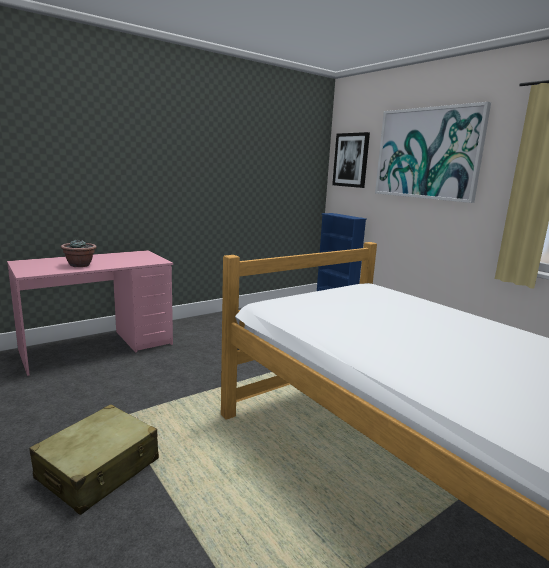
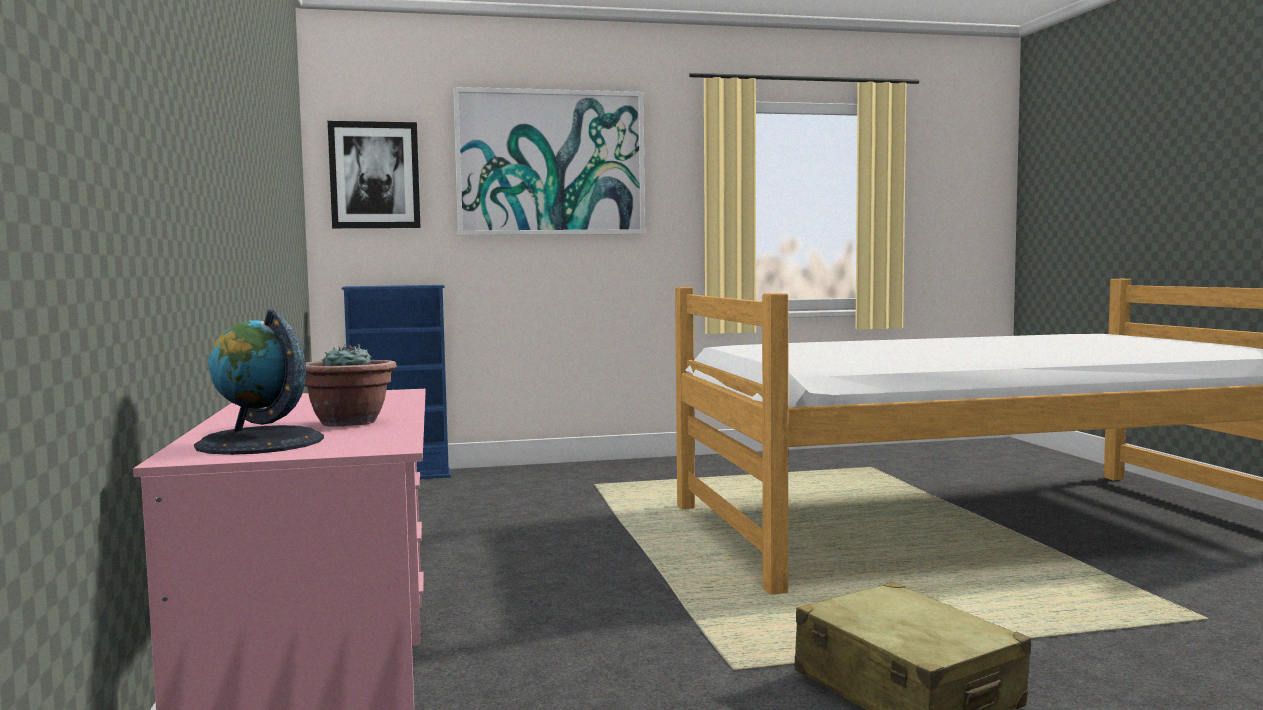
camera: 65 degrees left, 10 degrees down
(42, 263) = (259, 442): none -> globe

